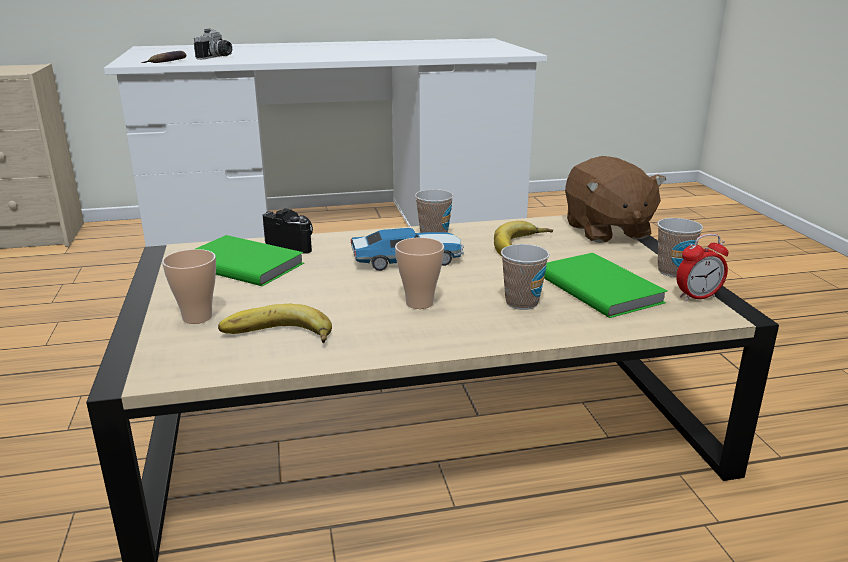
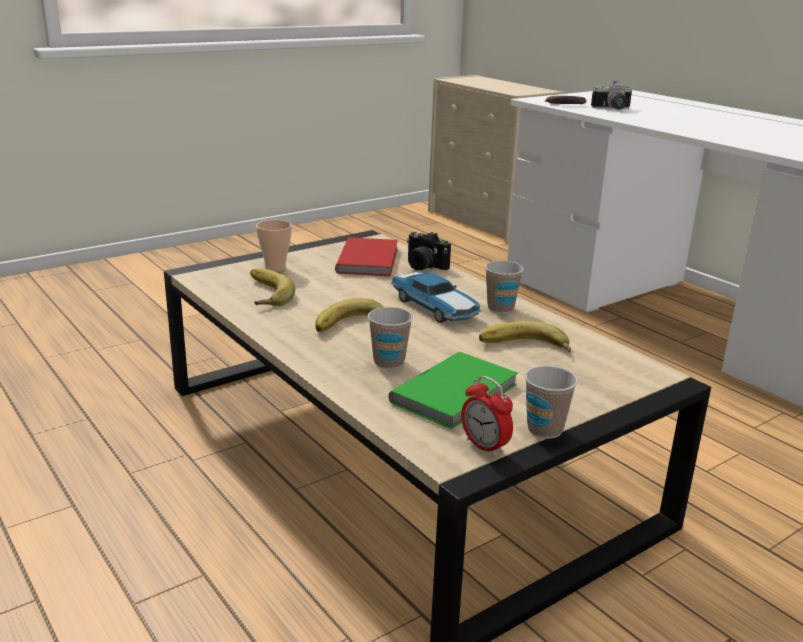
camera: 65 degrees right, 0 degrees up
(243, 263) = (370, 260): green book -> red book
(294, 244) = (423, 266): camera -> camera turned 120 degrees clockwise
(419, 303) = (353, 325): cup -> banana
(606, 230) = (628, 384): brown plush toy -> none

